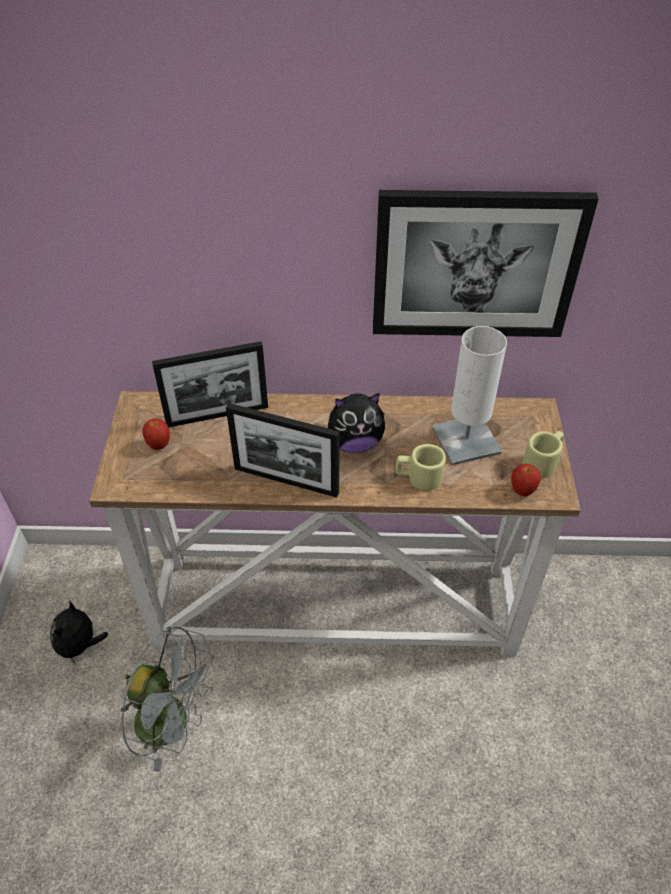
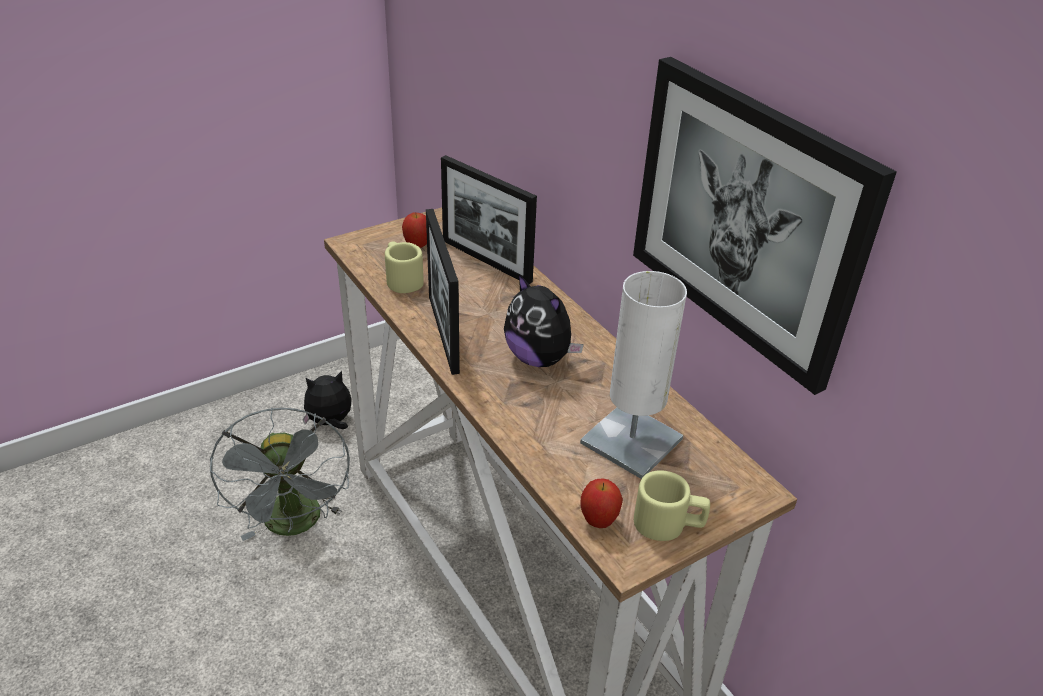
camera: 55 degrees right, 10 degrees down
(418, 477) = (535, 423): beige mug -> beige mug (402, 279)

